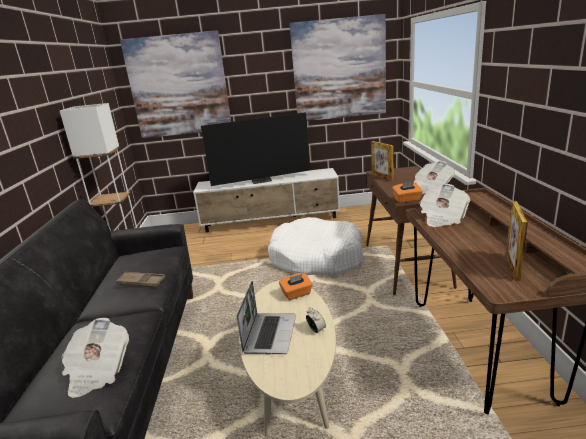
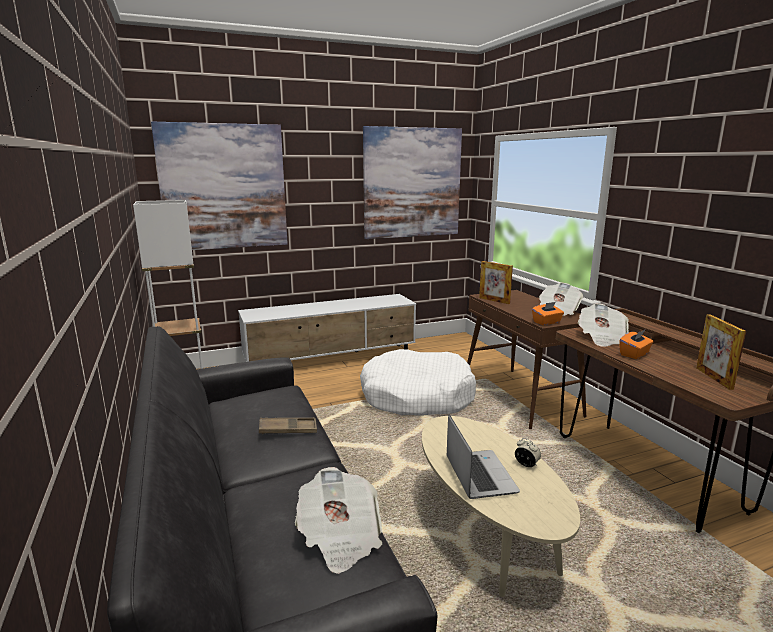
camera: 20 degrees left, 5 degrees down
(261, 180) = (325, 308): television -> none
(297, 294) = (471, 430): orange tissue box -> orange tissue box (634, 354)

